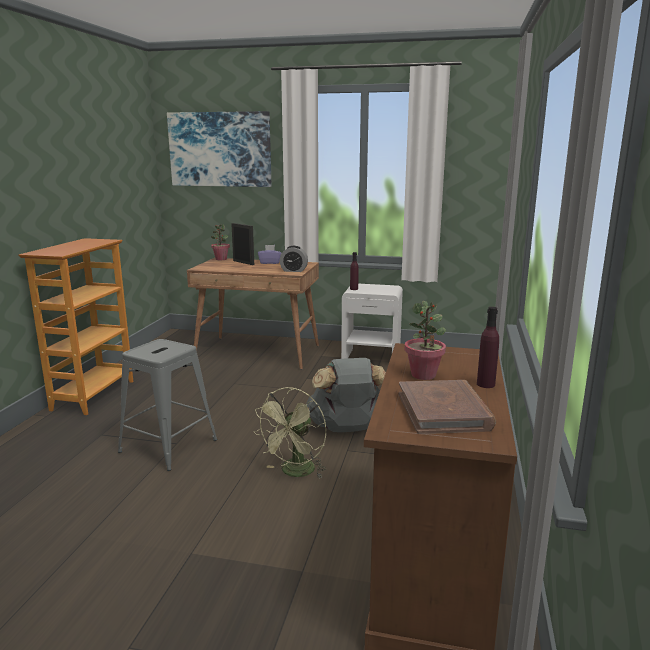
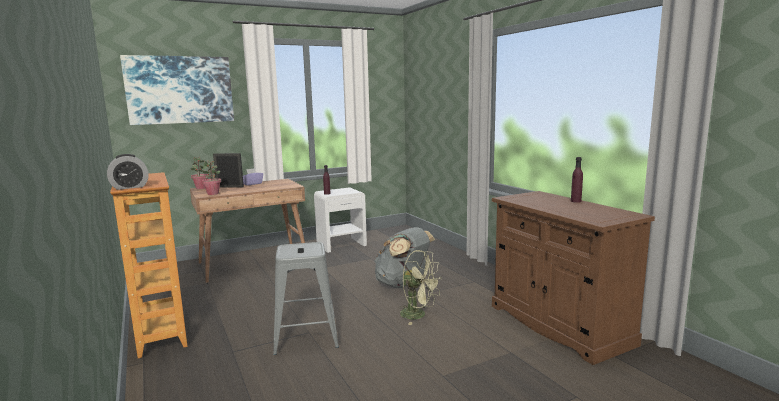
camera: 40 degrees left, 5 degrees down
(294, 270) = (288, 185): alarm clock -> alarm clock (130, 187)
(295, 473) = (418, 315): green fan -> green fan turned 45 degrees counterclockwise
(423, 375) = (546, 204): potted plant -> potted plant (213, 194)
(444, 411) = (594, 212): brown book -> none

